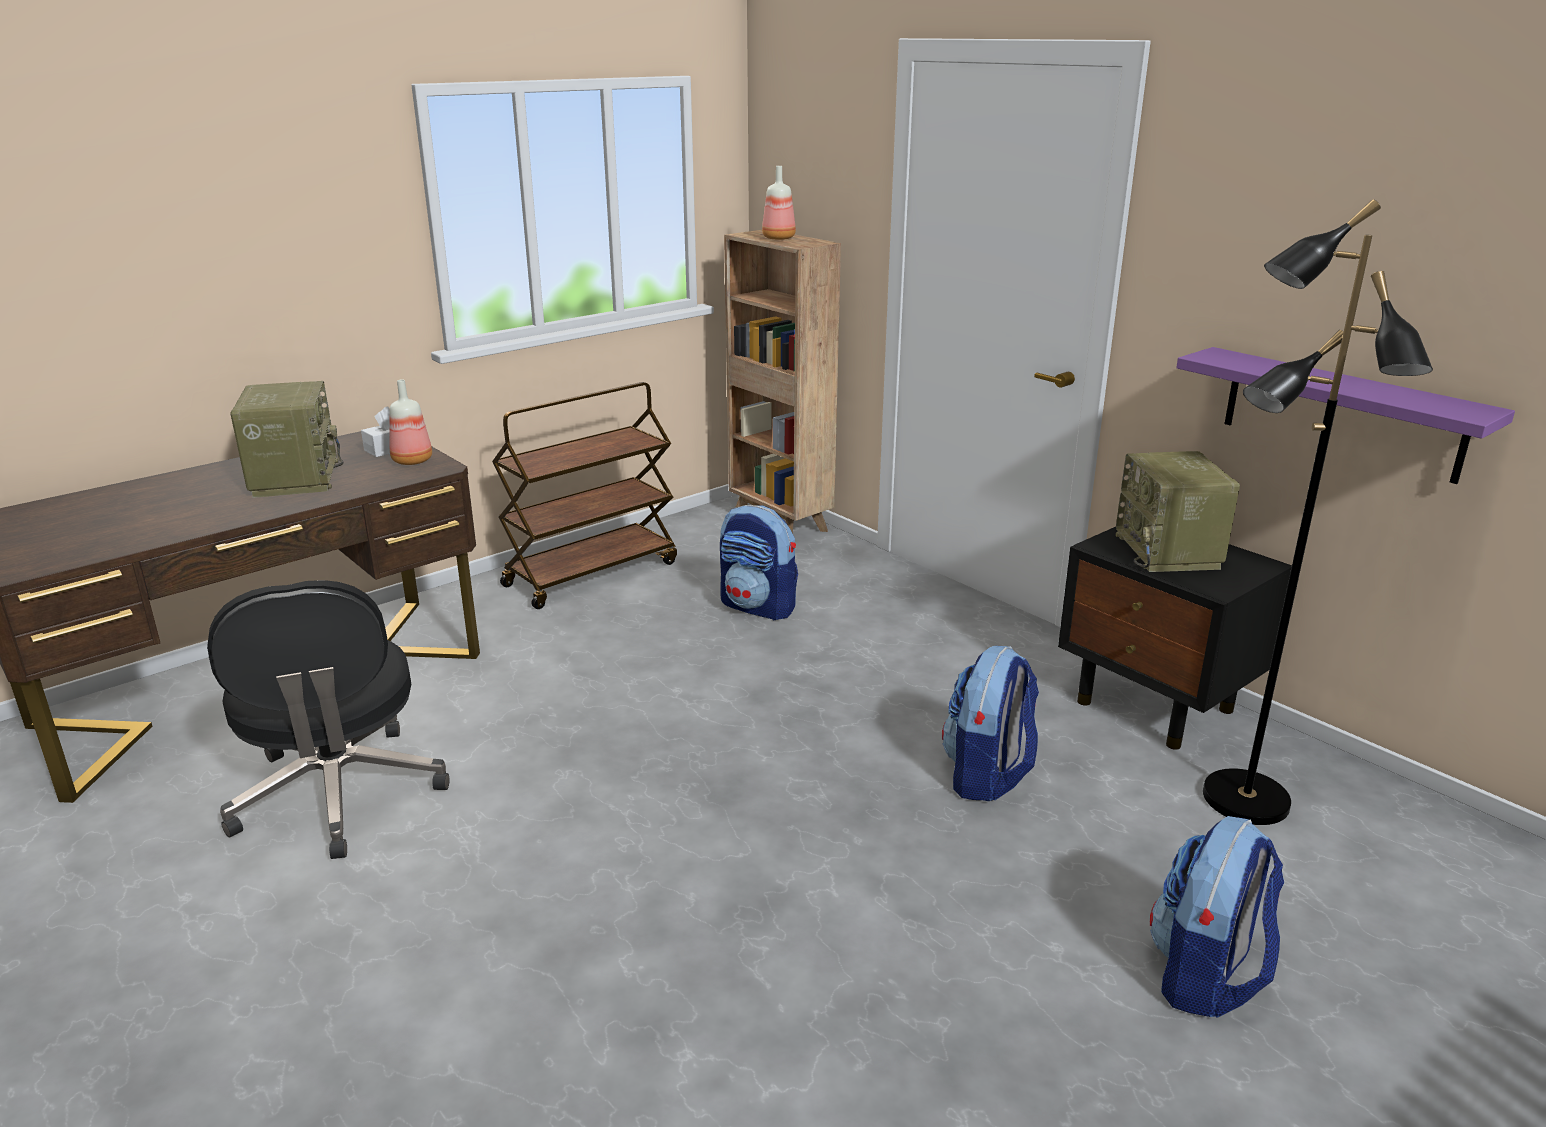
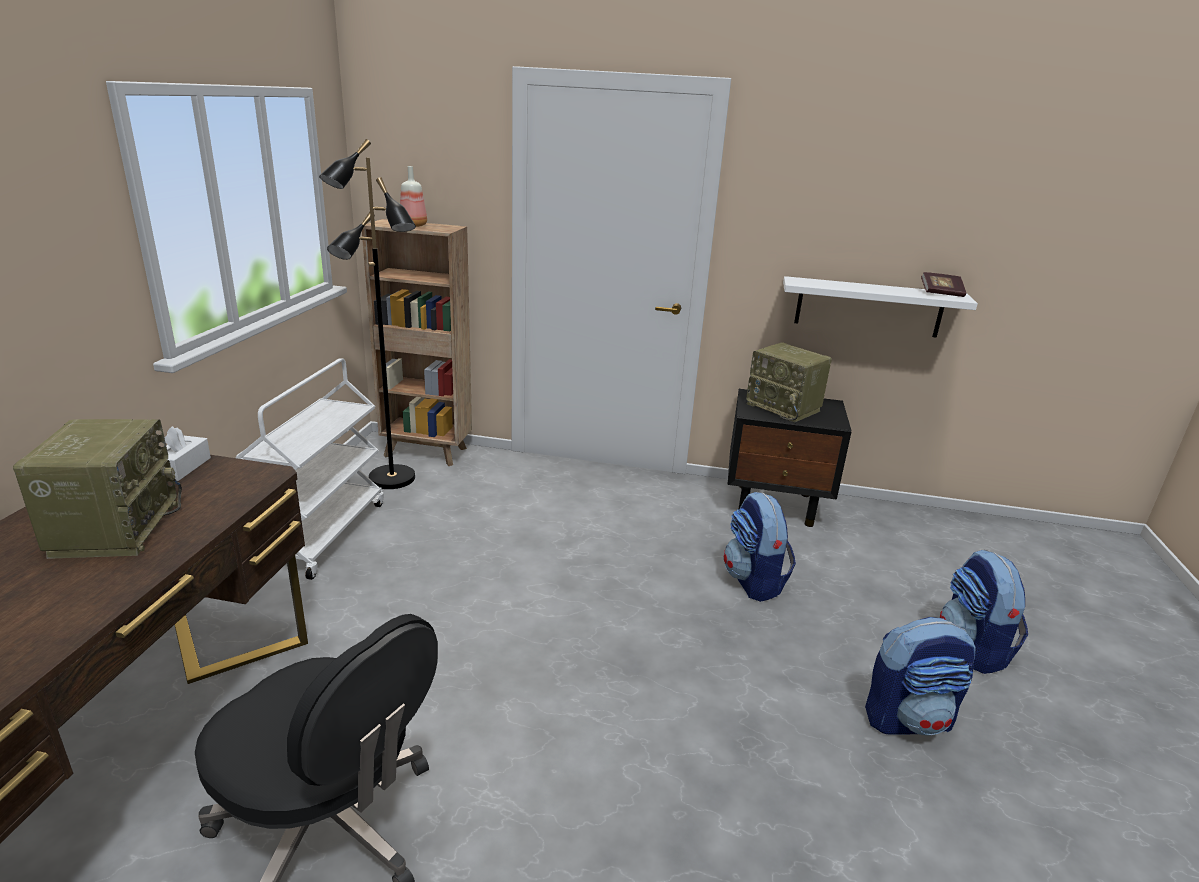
camera: 40 degrees left, 0 degrees up
(294, 478) = (115, 527): radio -> radio turned 45 degrees clockwise
(411, 460) = (224, 475): bottle -> none
(591, 573) = (323, 533): brown cart -> white cart
(759, 607) = (486, 518): backpack -> backpack (908, 719)
(1244, 801) = (871, 543): black floor lamp -> black floor lamp (391, 479)
(1341, 414) = (868, 307): purple shelf -> white shelf
(1448, 403) = (941, 293): none -> book

